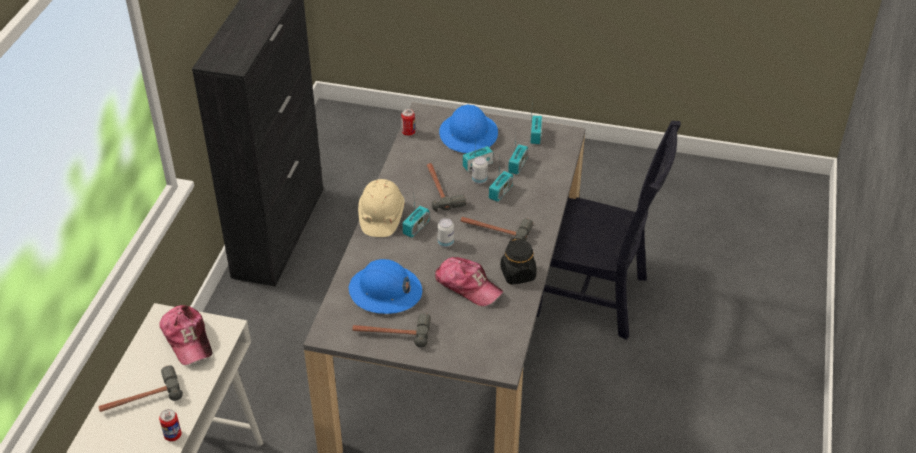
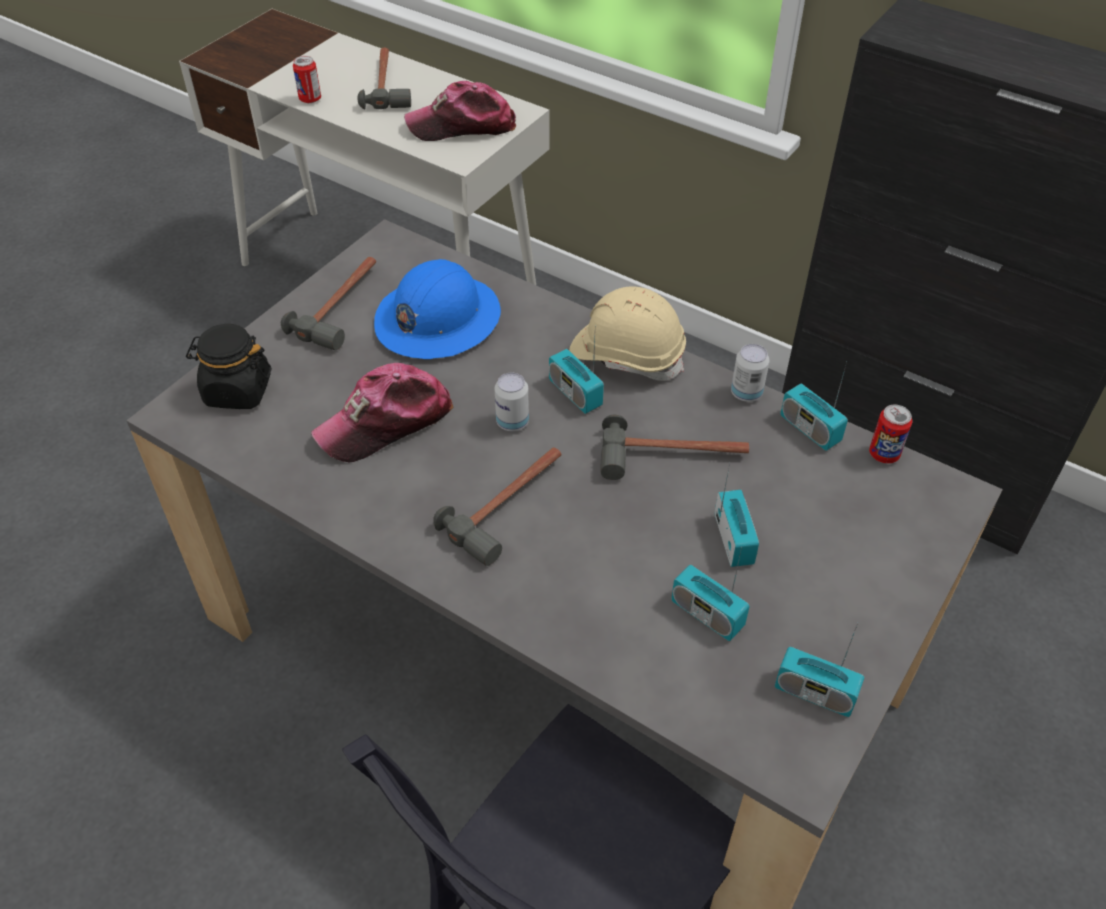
camera: 110 degrees right, 5 degrees up
(469, 134) = (853, 557): blue hard hat -> none
(479, 180) = (679, 527): can -> can (746, 393)
(500, 192) = (624, 551): radio -> radio (809, 429)
(518, 274) = (369, 502): black jar -> black jar (237, 391)

